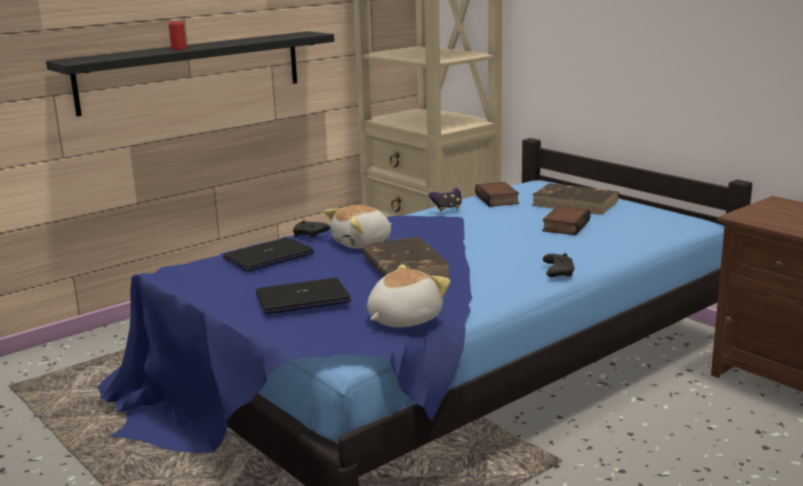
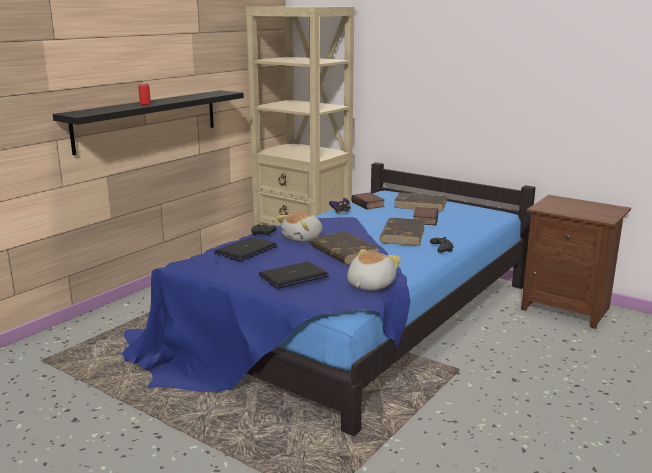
camera: 15 degrees left, 0 degrees up
(513, 246) = (403, 234): none -> brown book

